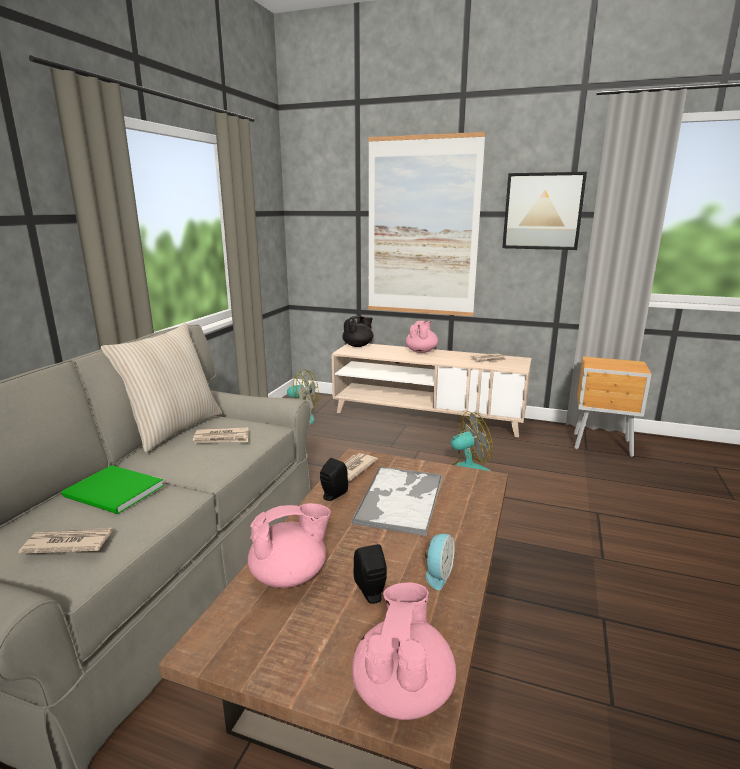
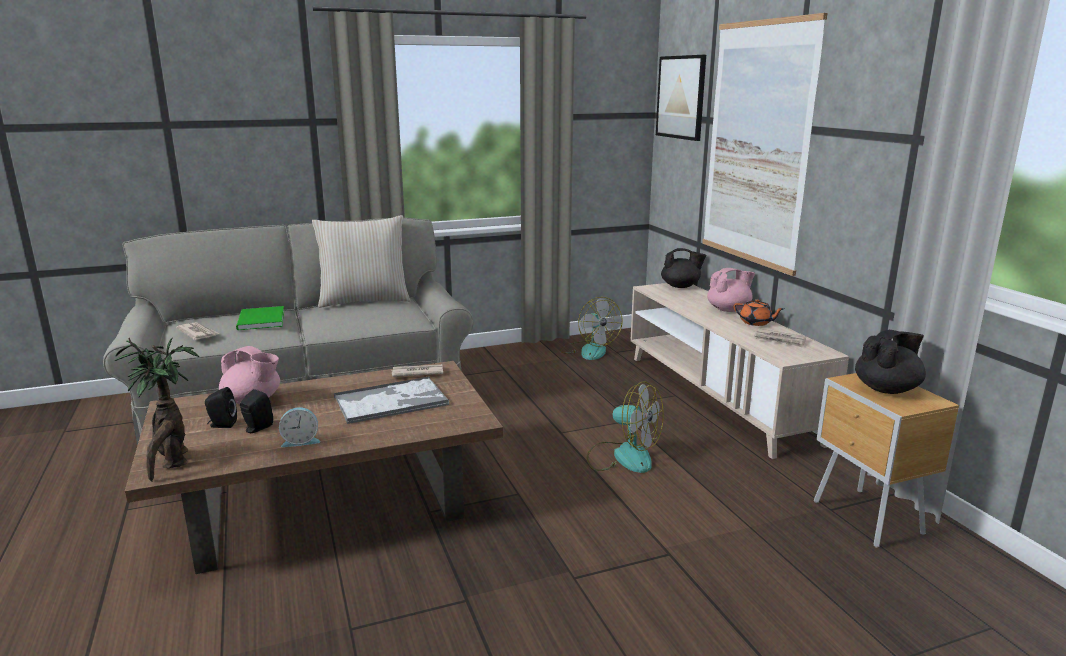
camera: 50 degrees right, 0 degrees up
(222, 438) = (368, 315): newspaper -> none
(332, 495) = (367, 380): black speaker -> black speaker (221, 425)
(403, 690) = (171, 463): pink teapot -> potted plant
(453, 354) = (756, 323): none -> orange teapot
(542, 211) = (881, 132): picture -> picture (681, 97)
(613, 364) = (887, 389): none -> black teapot

